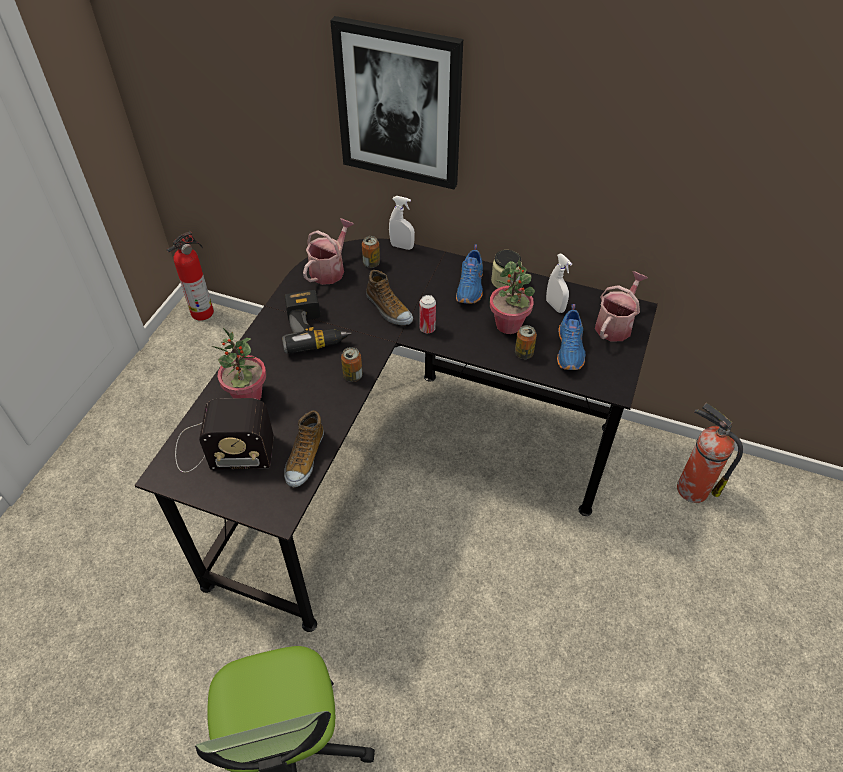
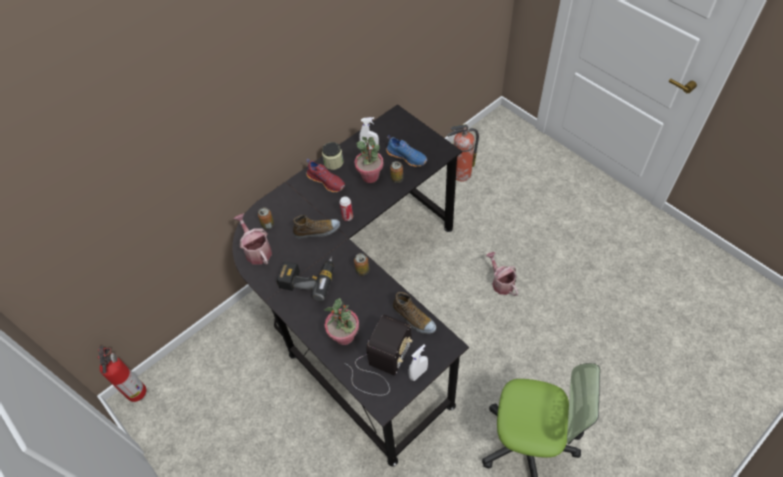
camera: 60 degrees left, 5 degrees up
(399, 105) = (225, 121): picture -> none
(402, 246) = (264, 202): white spray bottle -> white spray bottle (418, 373)
(471, 287) = (327, 181): blue shoe -> red shoe
(615, 324) = (401, 129): watering can -> watering can (501, 282)

